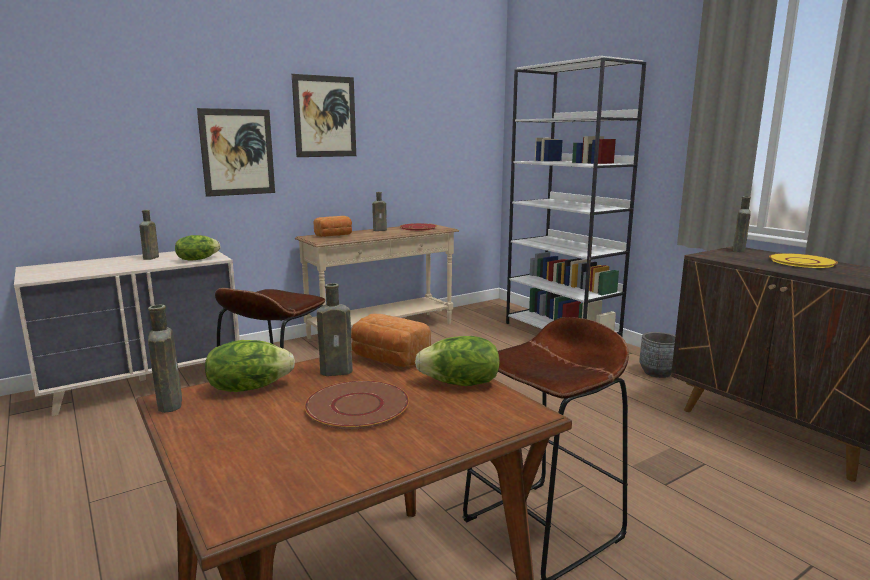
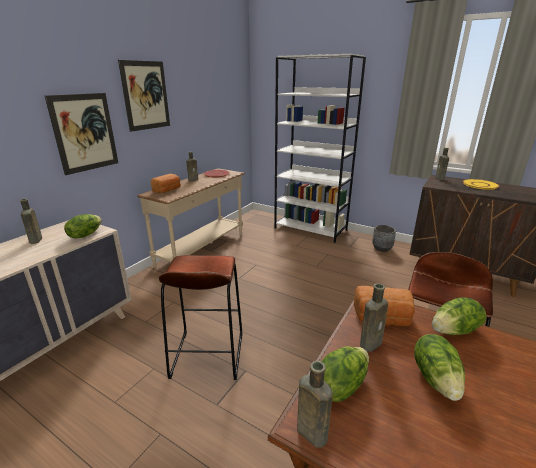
camera: 25 degrees left, 10 degrees up
(358, 406) = (436, 378): brown plate -> lettuce

